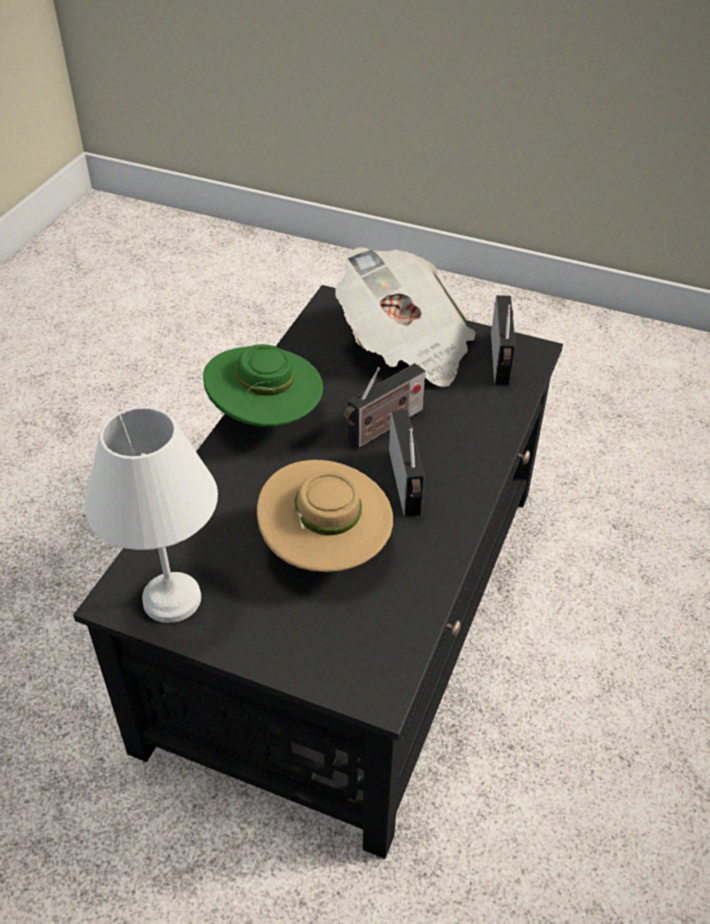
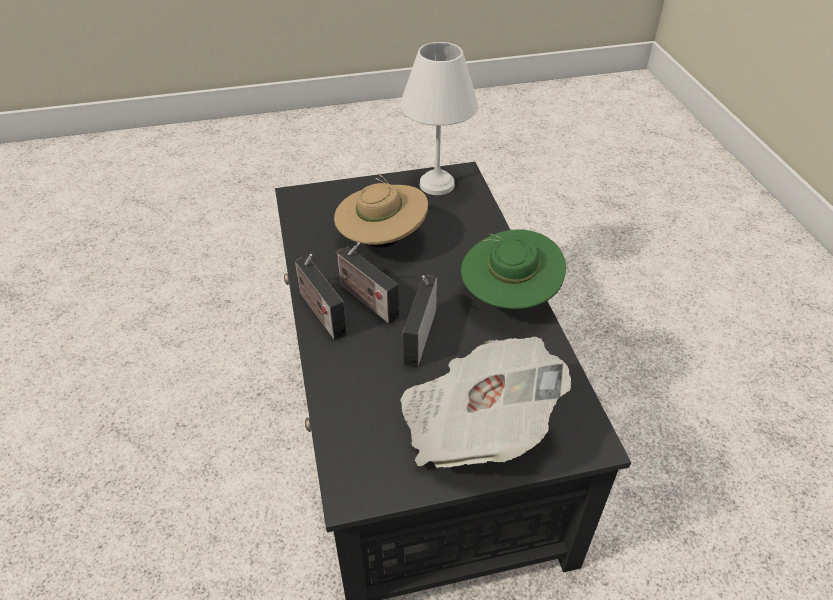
camera: 145 degrees right, 0 degrees up
(501, 361) = (373, 459): radio -> radio (320, 311)

